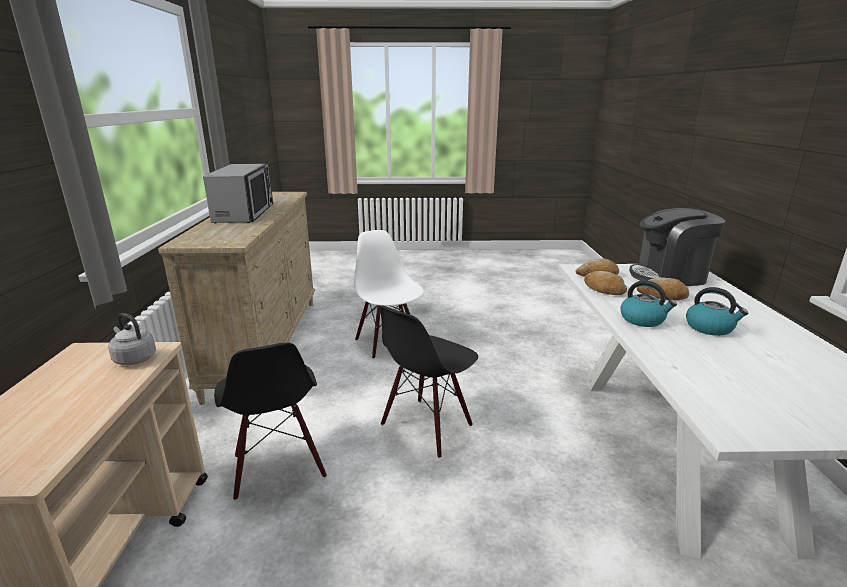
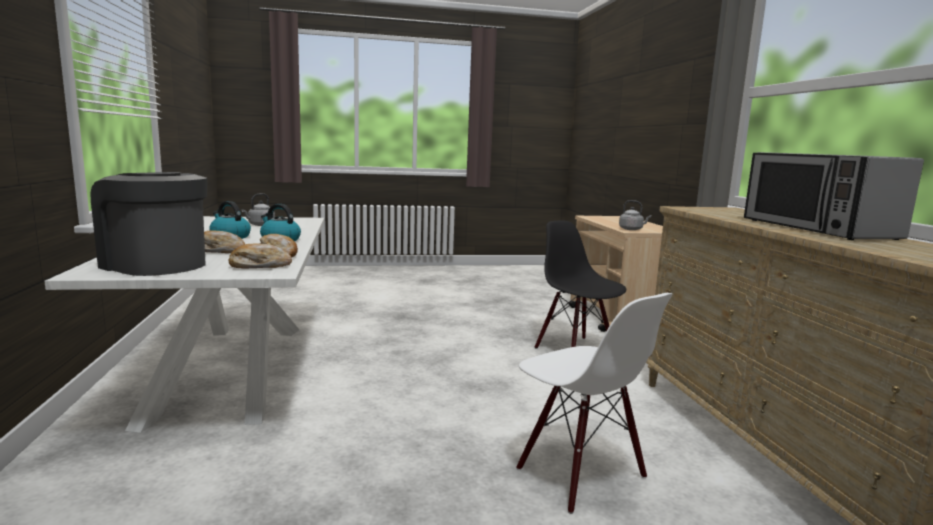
camera: 170 degrees right, 10 degrees down
(427, 426) = (469, 375): black chair -> none
(669, 276) = (155, 265): coffee machine -> coffee machine turned 135 degrees counterclockwise
(752, 379) = (260, 225): none -> grey kettle

